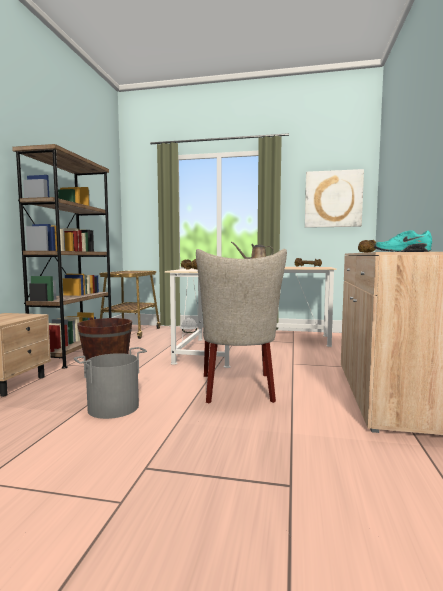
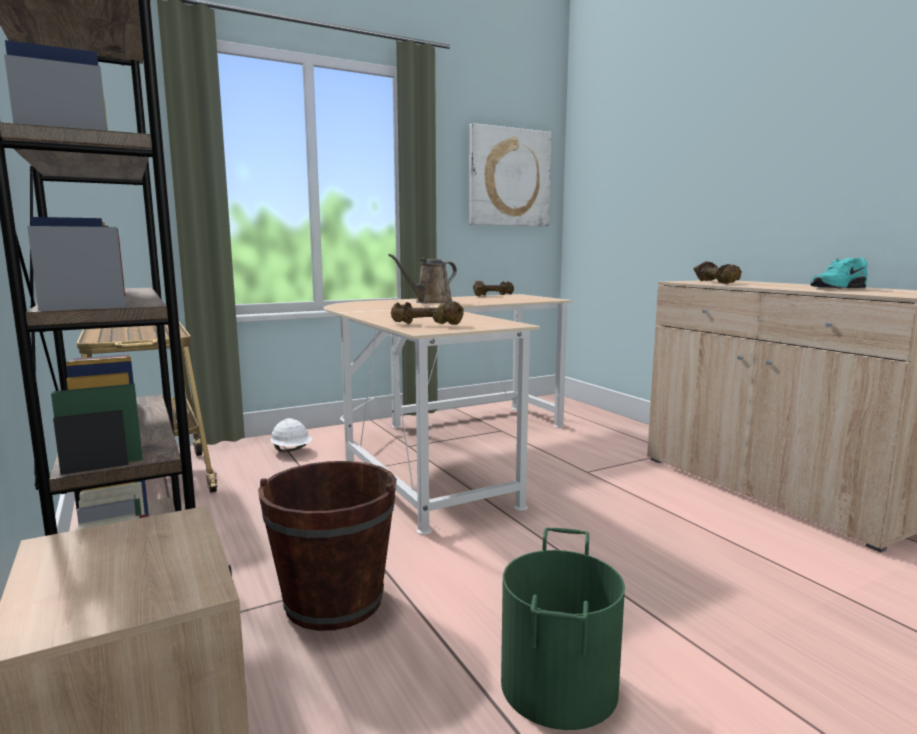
camera: 40 degrees left, 5 degrees up
(113, 407) = (557, 684): grey bucket -> green bucket
(238, 390) = (635, 548): beige chair -> none

